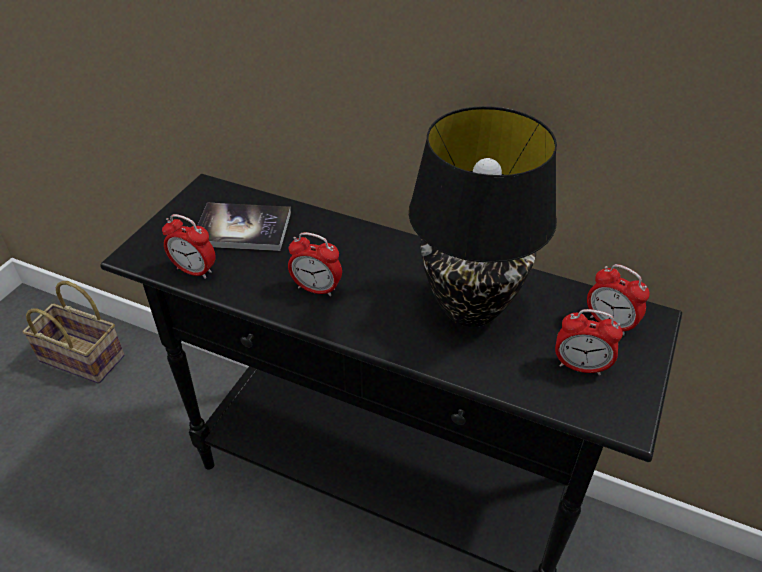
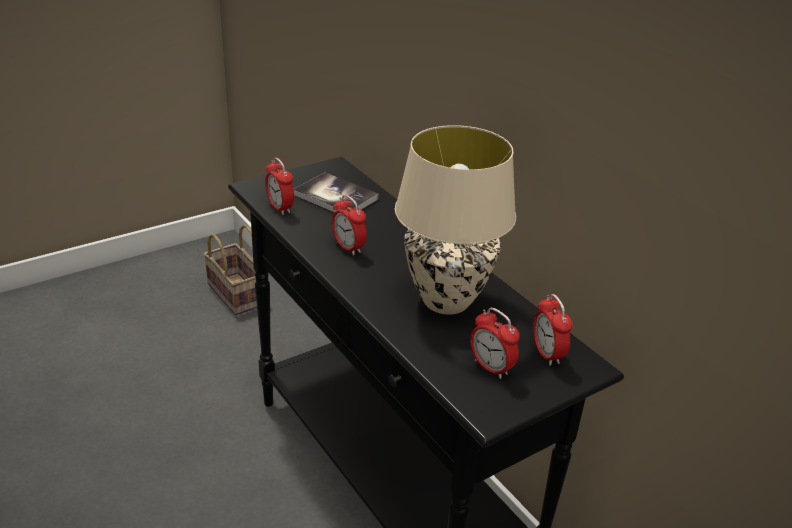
camera: 30 degrees right, 10 degrees down
(470, 307) = (447, 300): black table lamp -> beige table lamp

